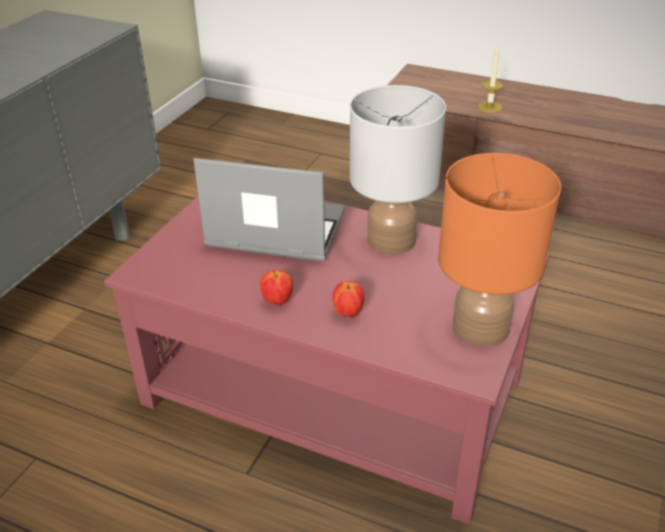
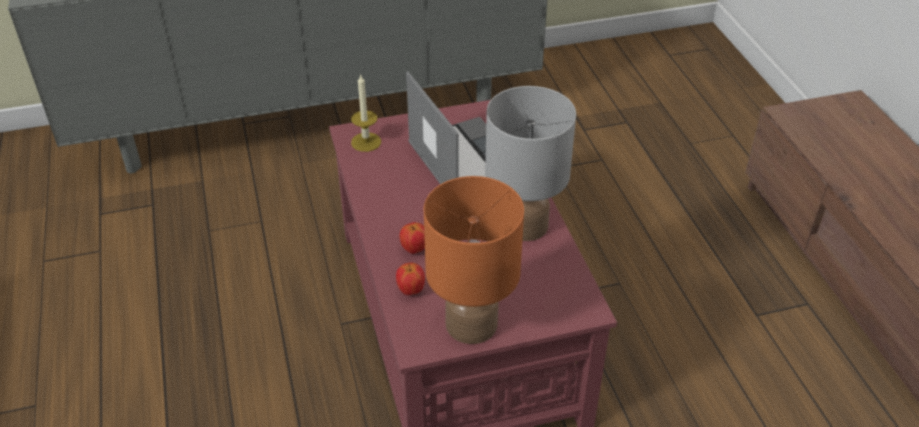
camera: 50 degrees right, 5 degrees up
(277, 301) = (390, 210): apple -> apple (411, 290)
(489, 107) = (860, 181): candle -> candle (366, 142)

